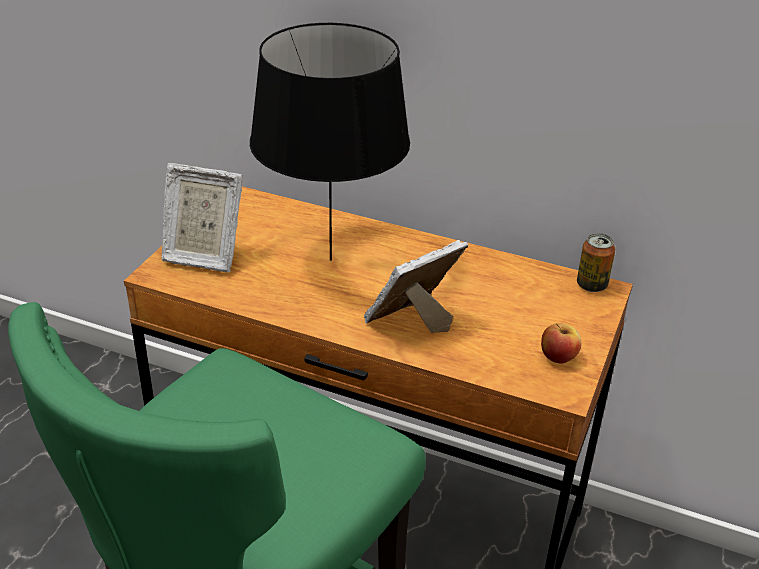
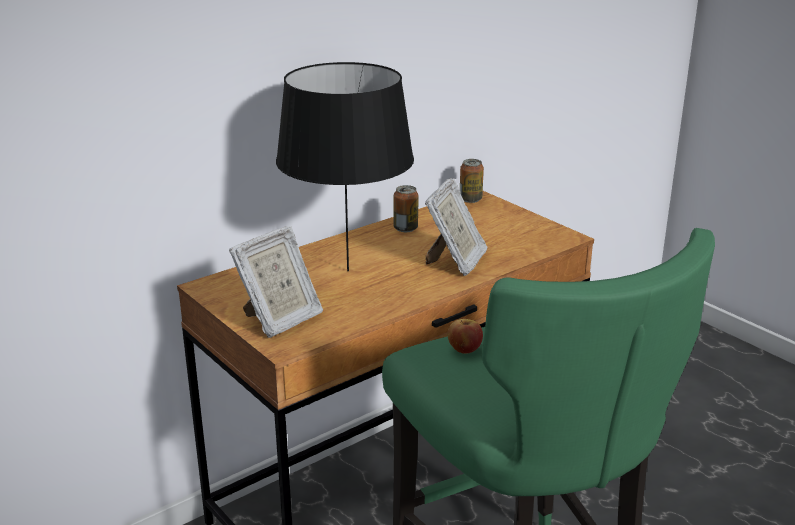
camera: 60 degrees left, 10 degrees down
(412, 322) = (455, 262): picture frame -> picture frame turned 150 degrees counterclockwise
(463, 264) = (405, 228): none -> can
(558, 357) = (533, 229): apple -> apple (464, 349)

